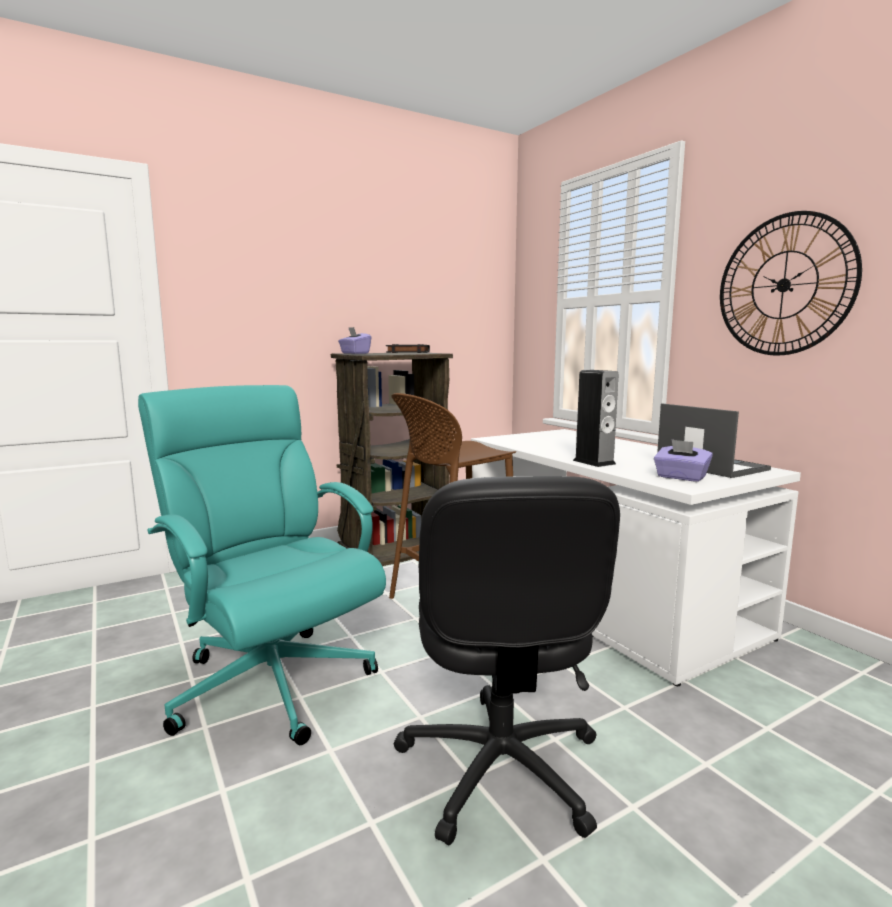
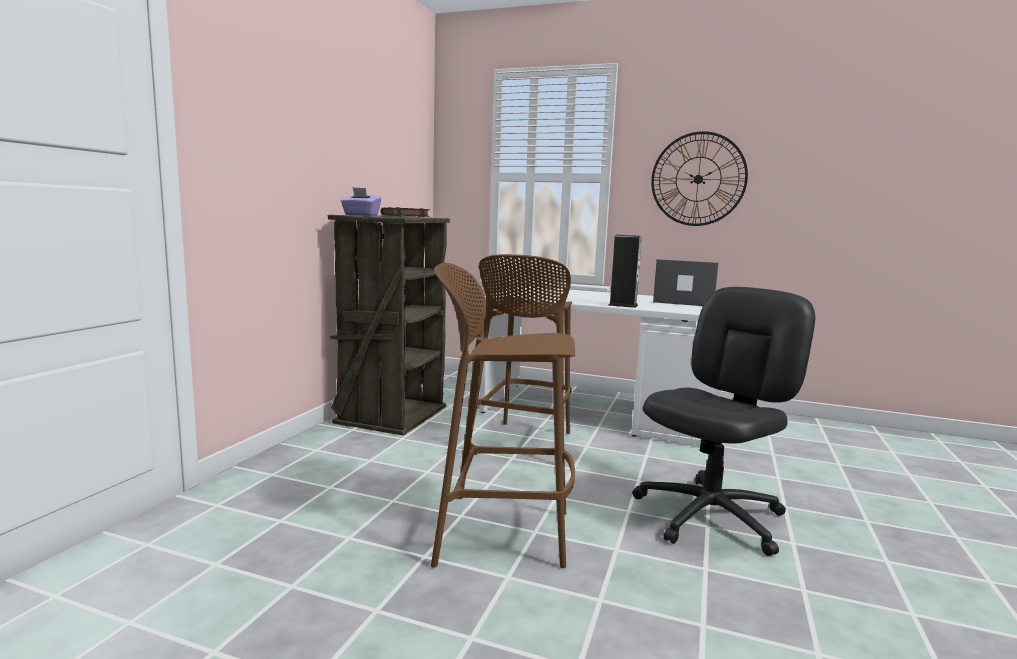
camera: 40 degrees left, 0 degrees up
(273, 685) = (500, 533): turquoise office chair -> brown stool
(499, 766) = (710, 516): black office chair -> black office chair turned 90 degrees counterclockwise
(680, 477) = (693, 309): purple tissue box -> none

